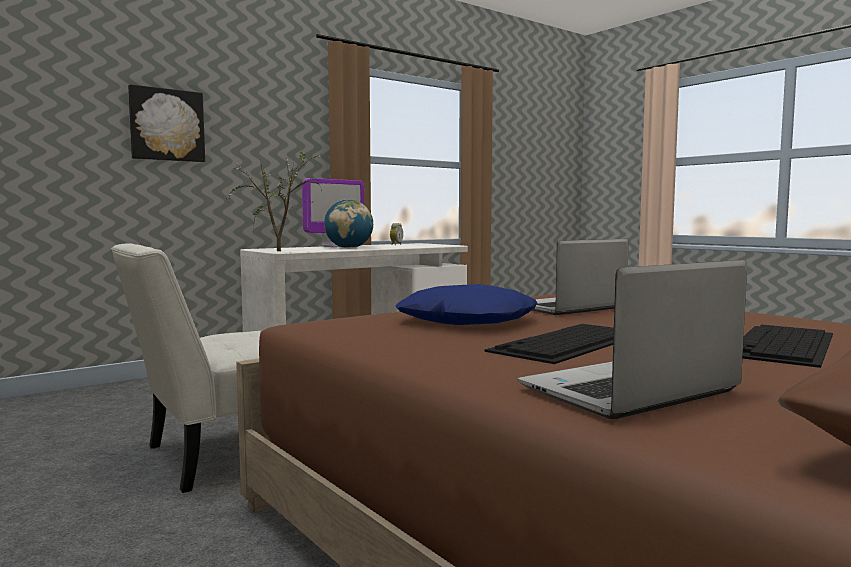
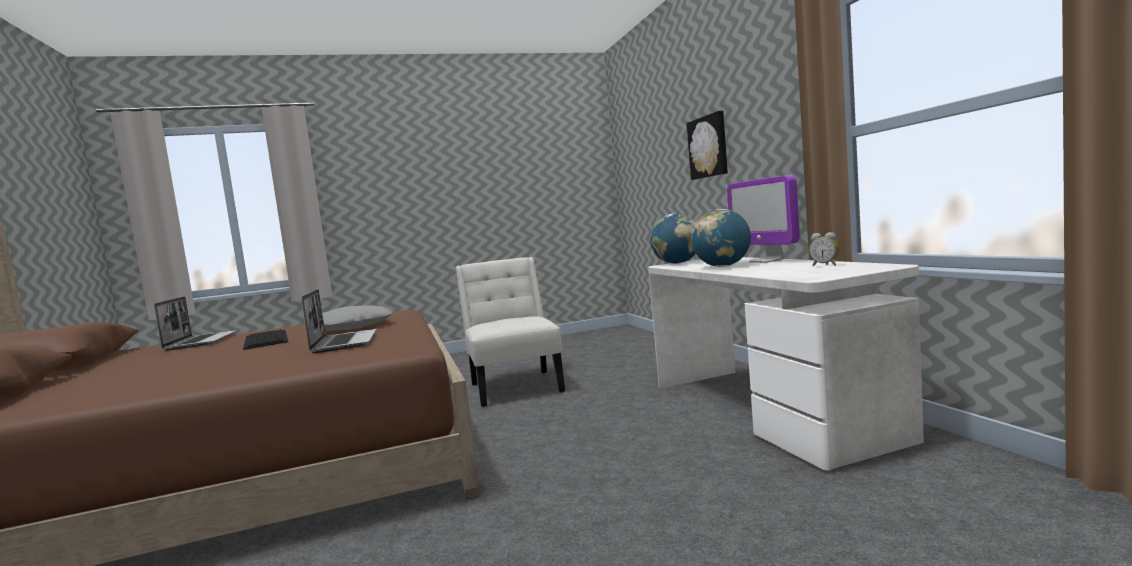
camera: 110 degrees right, 0 degrees up
(280, 251) = (677, 263): potted plant -> globe
(466, 321) = (352, 327): blue pillow -> grey pillow
(783, 345) = (156, 368): keyboard -> none

